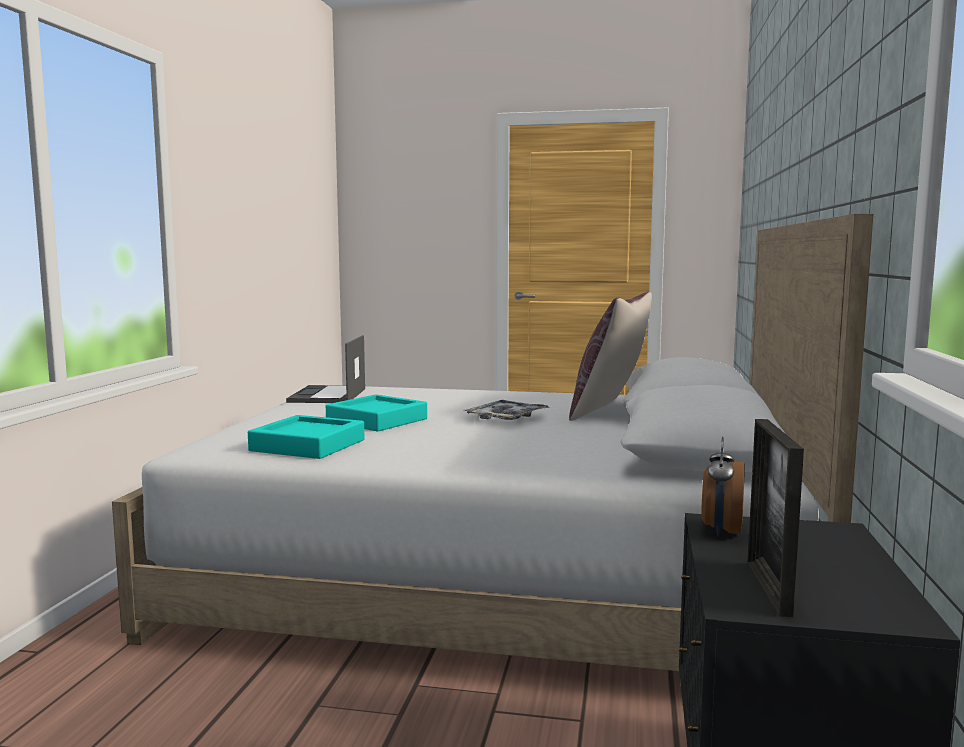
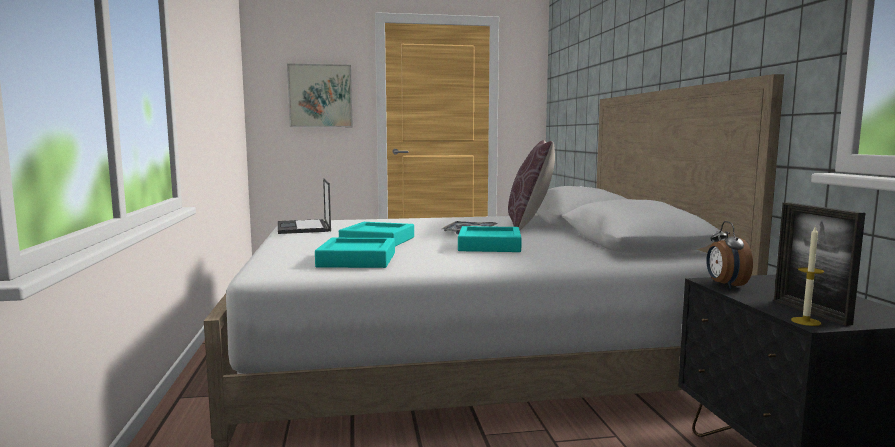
camera: 20 degrees left, 0 degrees up
(426, 223) = (320, 96): none -> picture
(496, 439) = (489, 246): none -> turquoise tray
(729, 601) = (806, 321): none -> candle

